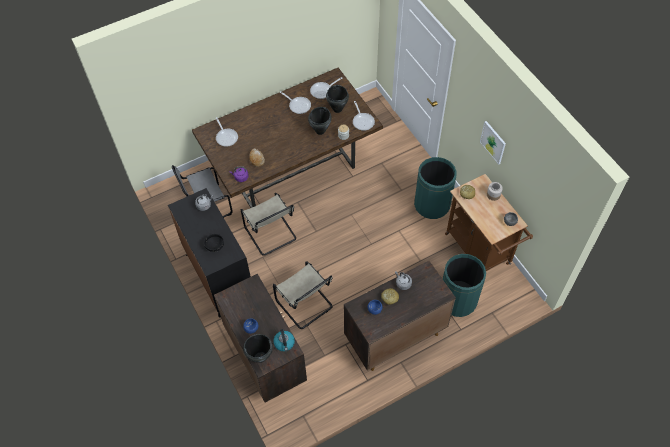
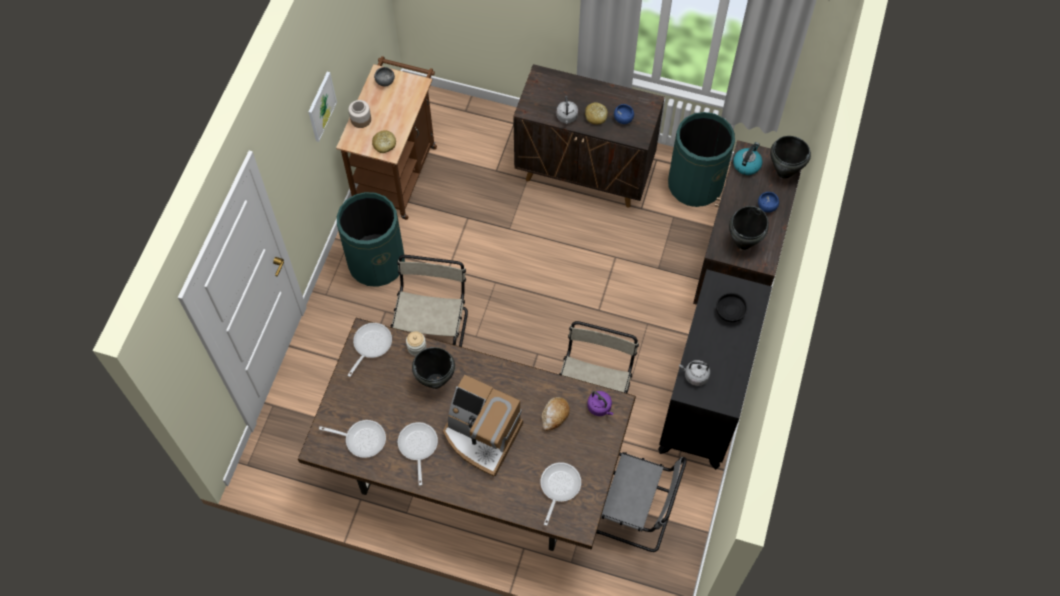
camera: 135 degrees left, 5 degrees up
(278, 129) = (481, 435): none -> coffee machine
(305, 305) = (639, 282): beige chair -> beige chair (433, 330)
(337, 109) = (378, 392): black cooking pot -> black cooking pot (744, 243)
(457, 300) = (482, 149): green trash can -> green trash can (695, 184)

